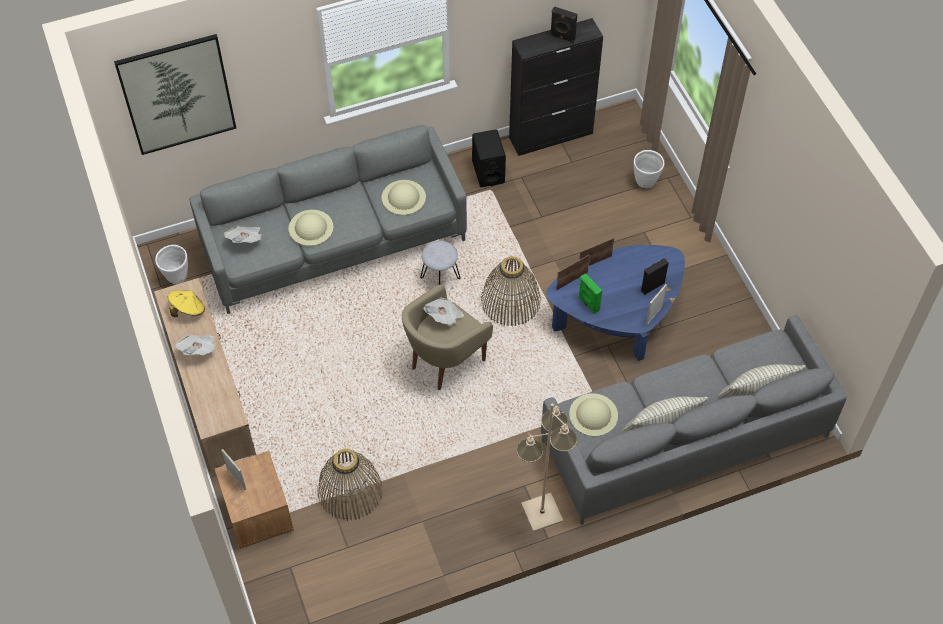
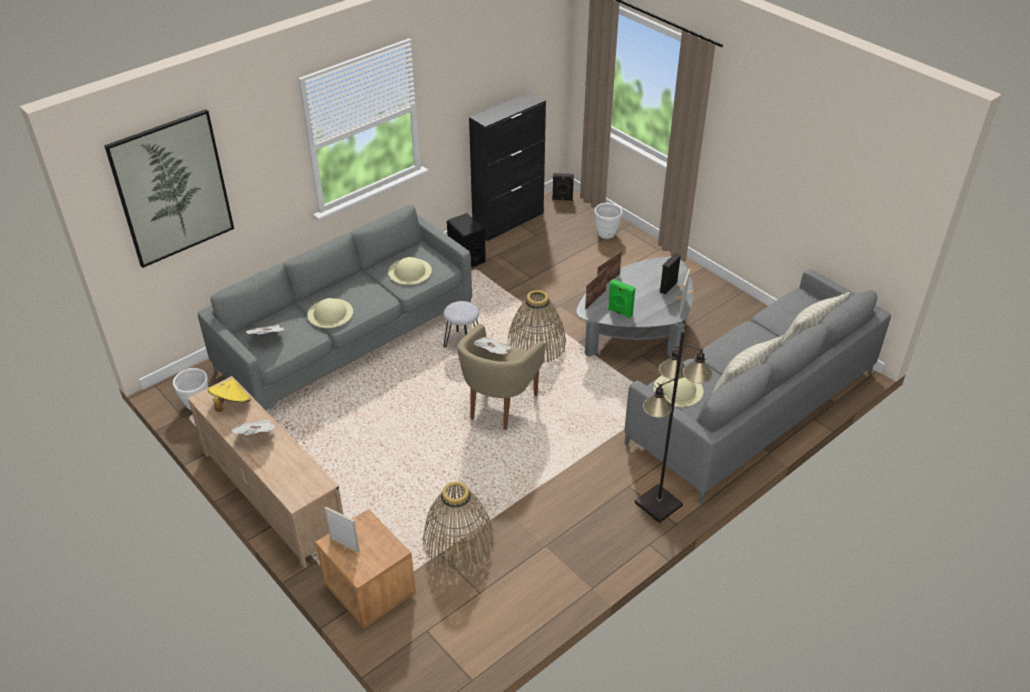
camera: 20 degrees left, 15 degrees down
(541, 513) = (658, 504): beige floor lamp -> black floor lamp
(562, 37) = (511, 107): black speaker -> black speaker (562, 199)
(617, 315) = (637, 331): blue coffee table -> grey coffee table

